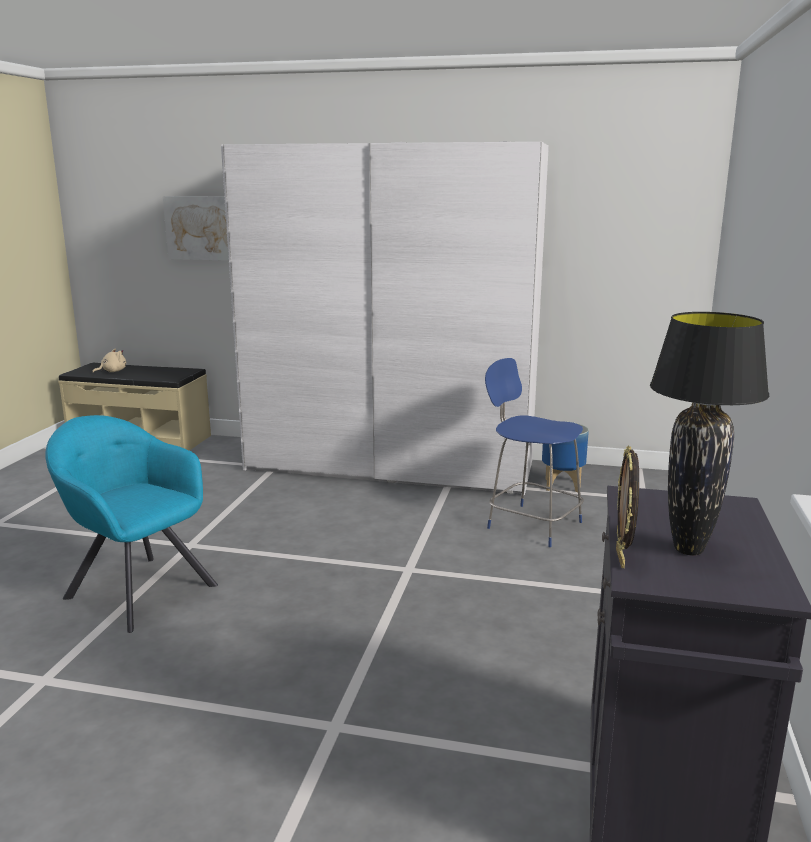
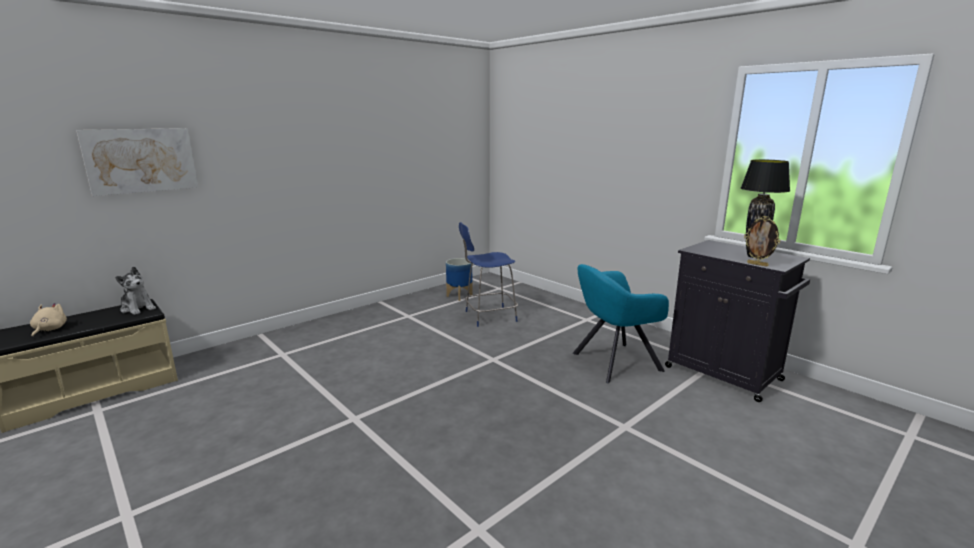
camera: 55 degrees left, 0 degrees up
(137, 589) = (392, 457): turquoise armchair -> turquoise armchair (613, 362)
(177, 373) = (138, 308): none -> plush toy
(390, 466) = (357, 322): white wardrobe -> none

